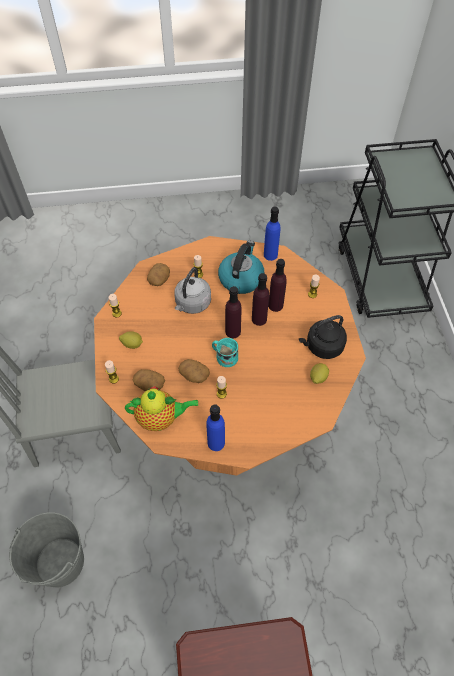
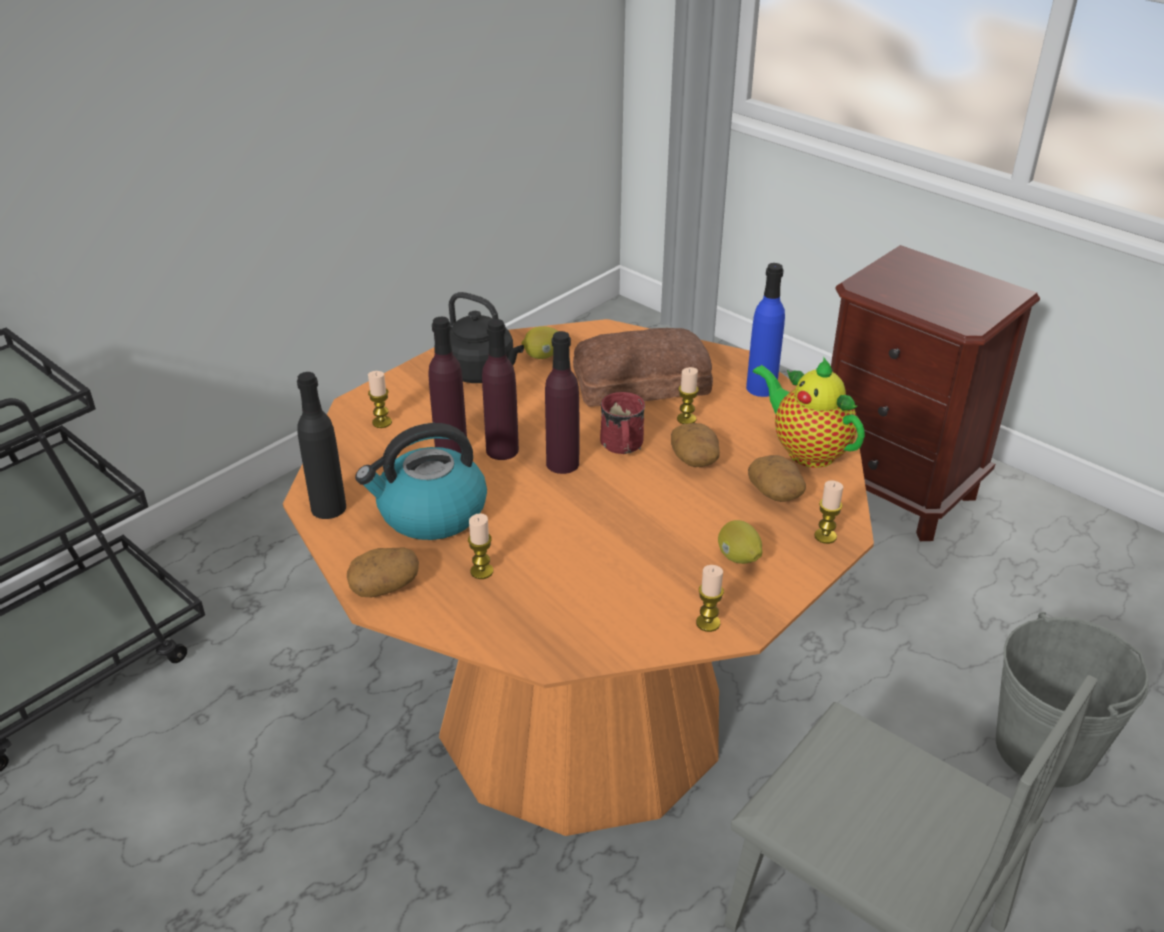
camera: 130 degrees left, 20 degrees down
(159, 279) = (557, 618): potato -> potato (385, 585)
(192, 304) = (562, 539): grey kettle -> none
(224, 357) = (621, 448): turquoise mug -> red mug
(264, 398) = (639, 382): none -> bread
(270, 255) = (328, 508): blue bottle -> black bottle

